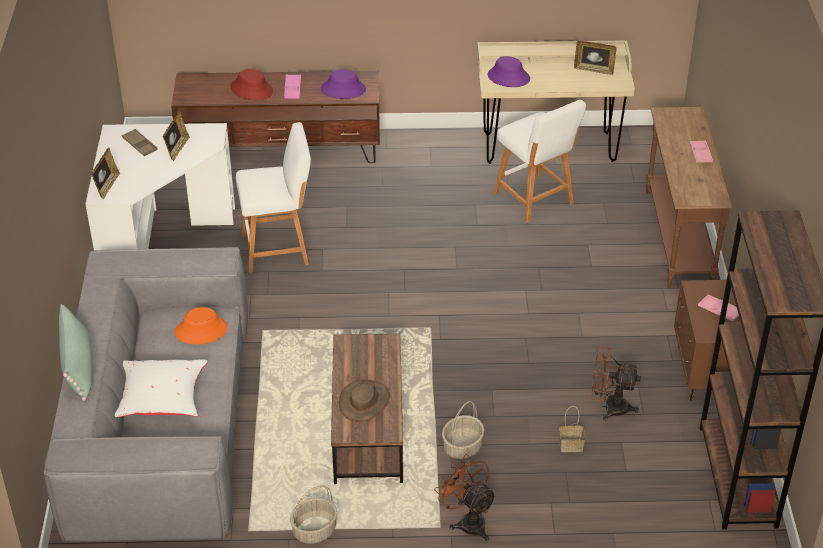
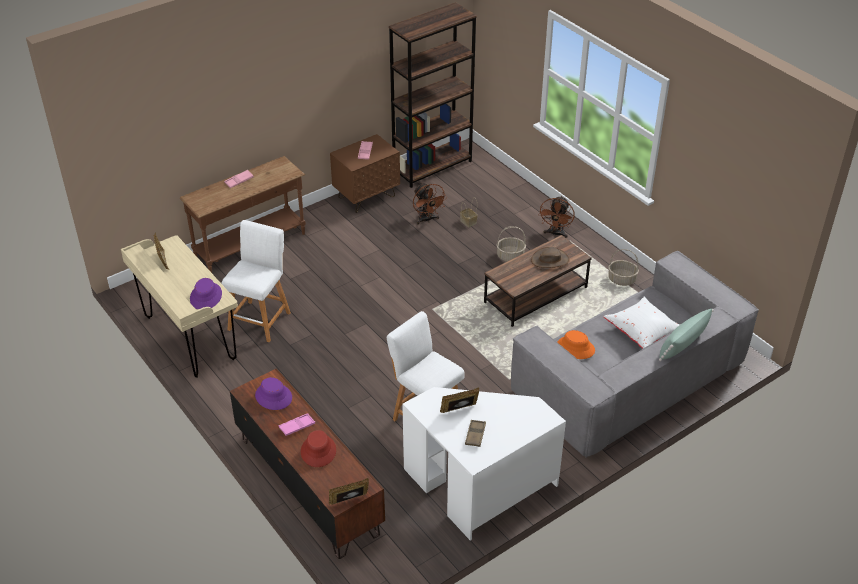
camera: 125 degrees left, 0 degrees up
(107, 186) = (537, 421): picture frame -> picture frame (349, 501)

